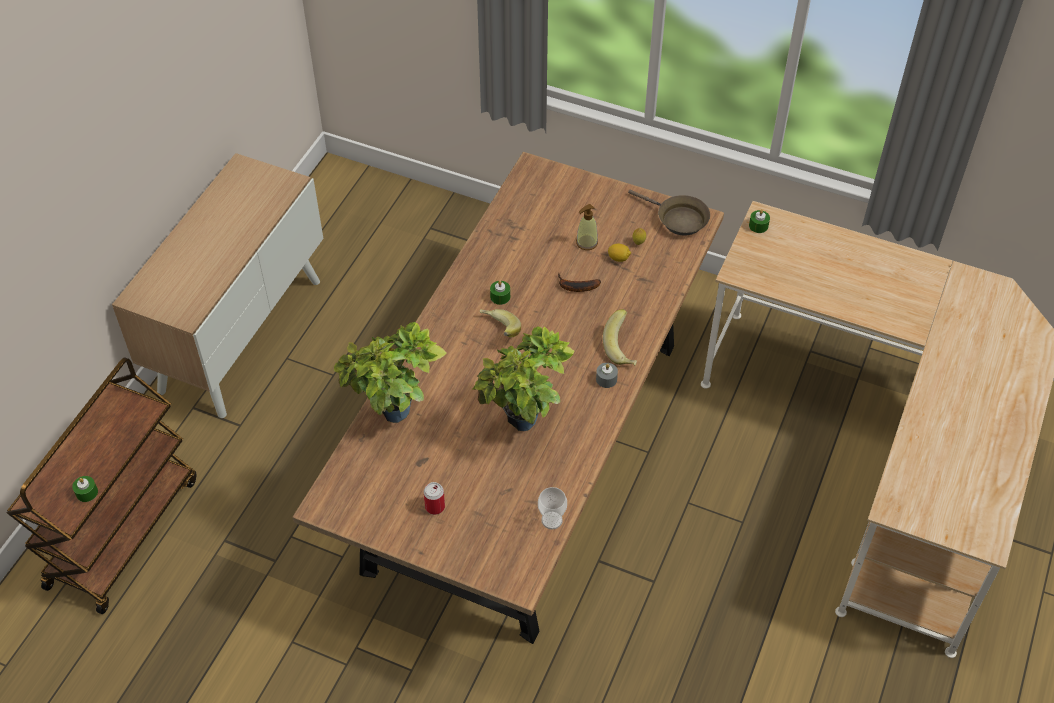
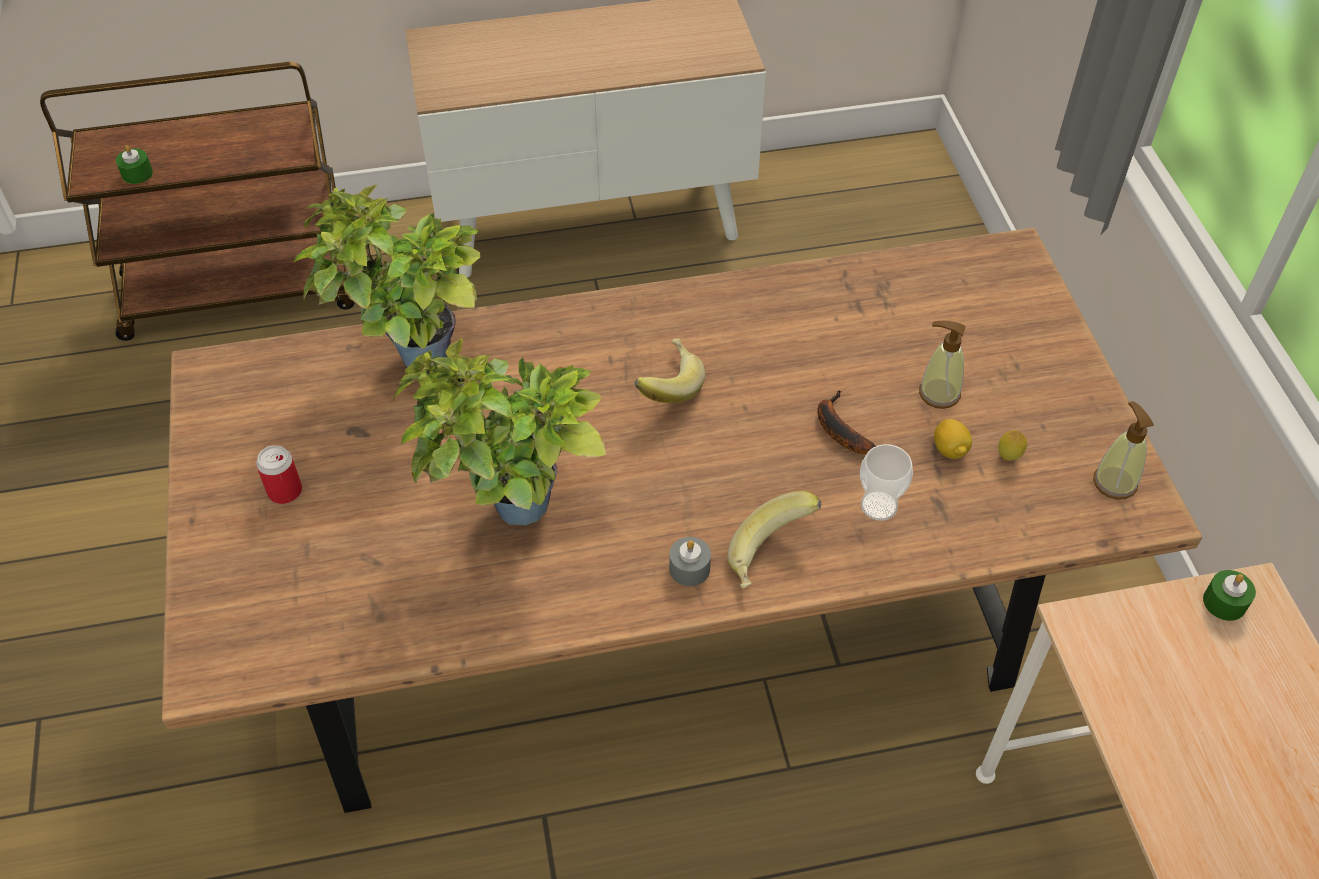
camera: 55 degrees right, 0 degrees up
(500, 297) = (733, 352): green candle -> none
(552, 520) = (353, 650): cup -> cup (879, 506)
(678, 219) = (1114, 482): brown frying pan -> soap dispenser

